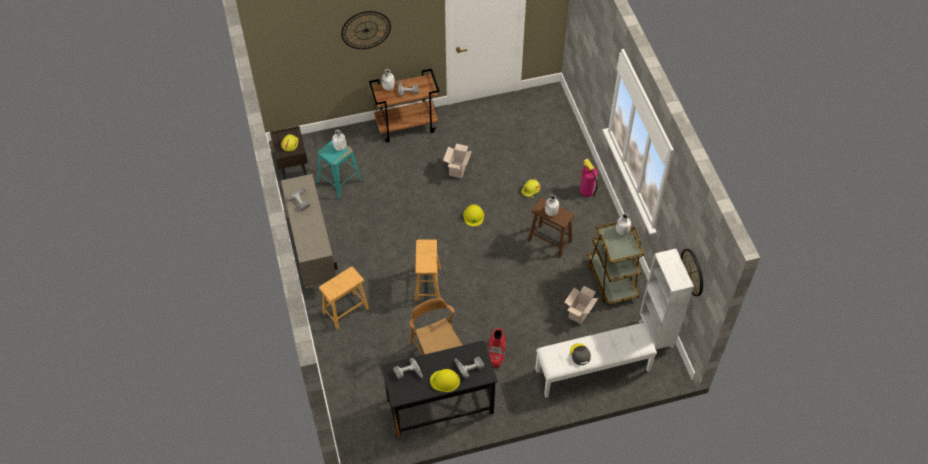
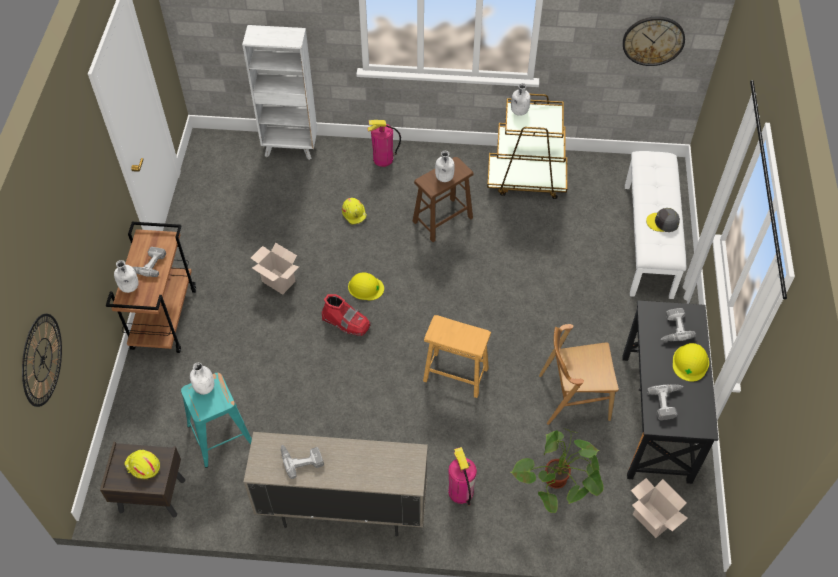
camera: 70 degrees left, 0 degrees up
(345, 310) = (460, 491): brown stool -> fire extinguisher
(365, 361) = (557, 489): none -> potted plant
(366, 30) = (72, 231): wall clock -> wall clock (42, 360)
(496, 353) = (593, 329): red boot -> red boot (346, 322)
(579, 312) = (562, 226): cardboard box -> cardboard box (650, 519)
(655, 335) = (617, 167): white bookcase -> white bookcase (291, 148)

